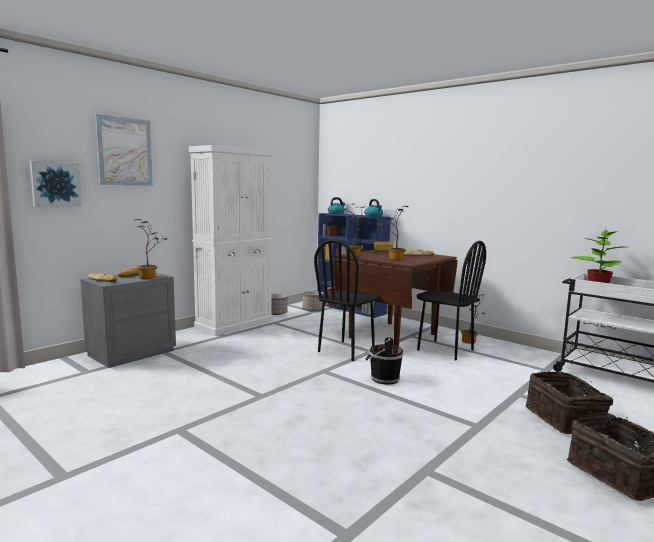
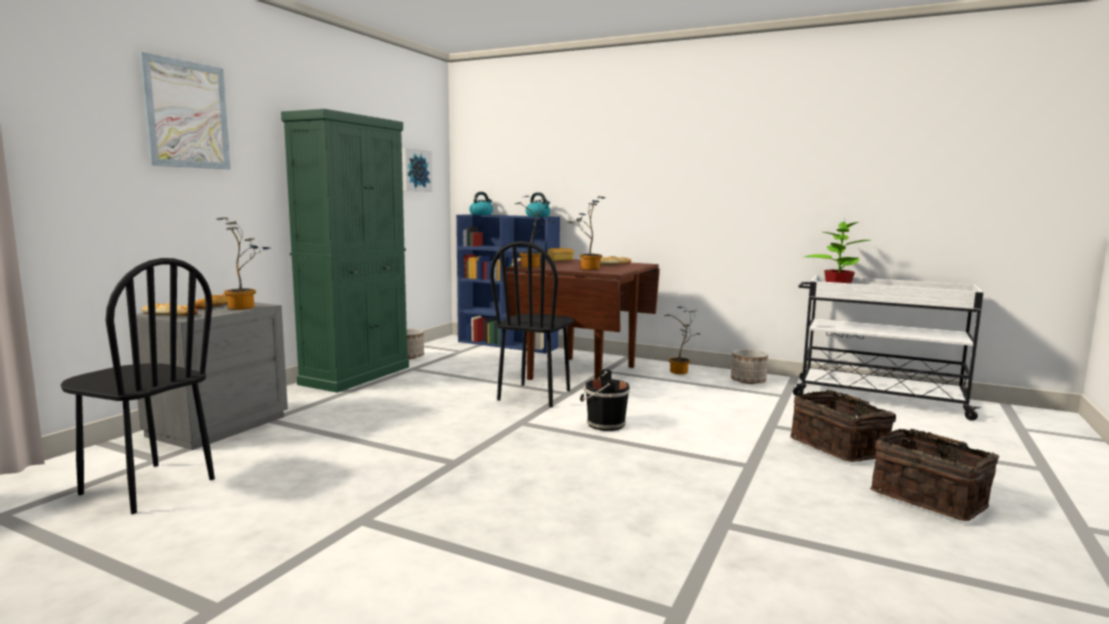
camera: 15 degrees left, 0 degrees up
(55, 184) = (79, 162): picture -> picture (415, 170)
(234, 324) = (356, 375): white cabinet -> green cabinet
(312, 310) = (456, 349): planter -> planter (747, 381)
(445, 350) = (657, 384): black chair -> black chair (147, 487)

